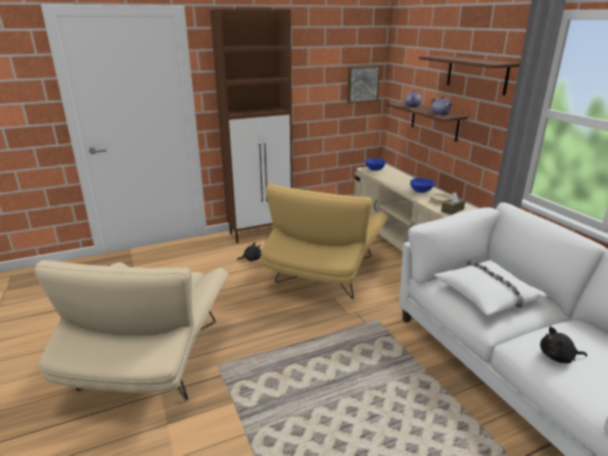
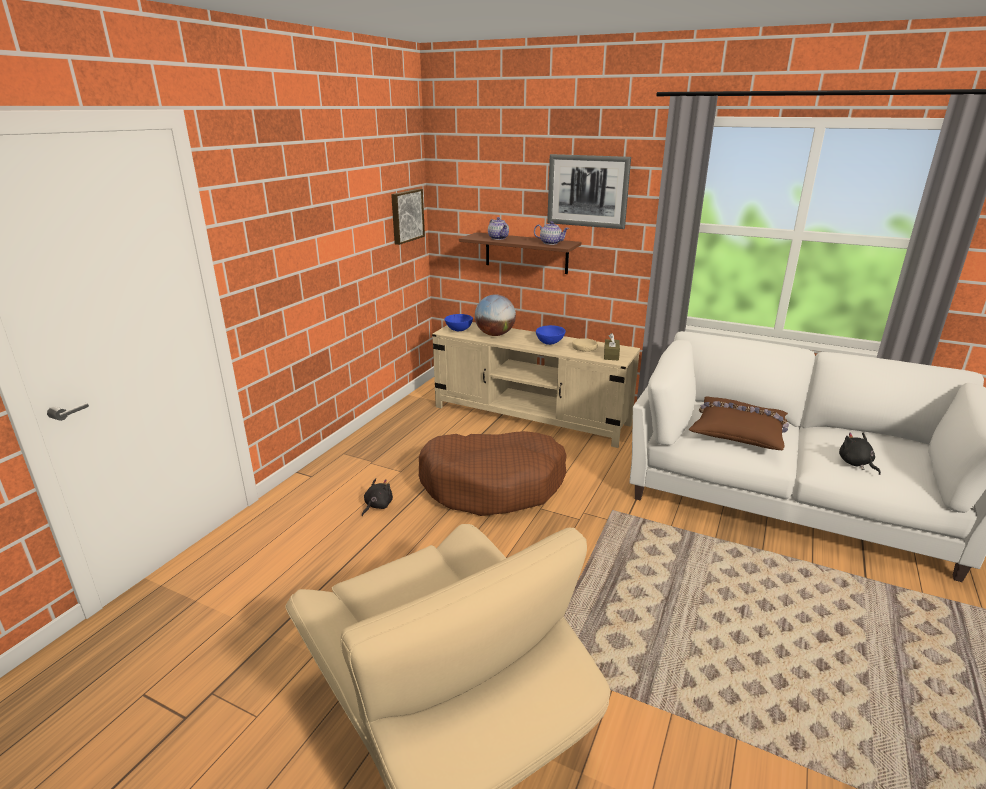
camera: 40 degrees left, 0 degrees up
(261, 233) = (339, 465): brown cabinet -> none
(324, 274) = (493, 485): yellow armchair -> brown dog bed
(393, 178) = (495, 334): none -> globe
(476, 74) = (587, 191): brown shelf -> picture
(487, 294) = (739, 431): white pillow -> brown pillow
(558, 357) = (856, 463): black plush toy -> black plush toy turned 105 degrees clockwise

